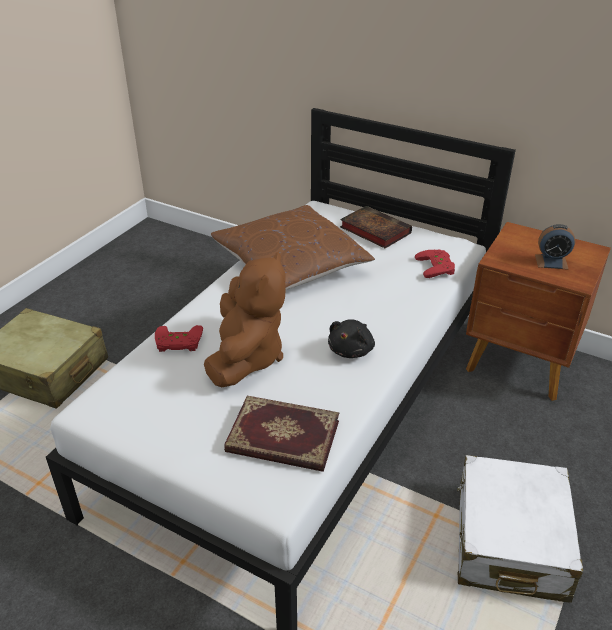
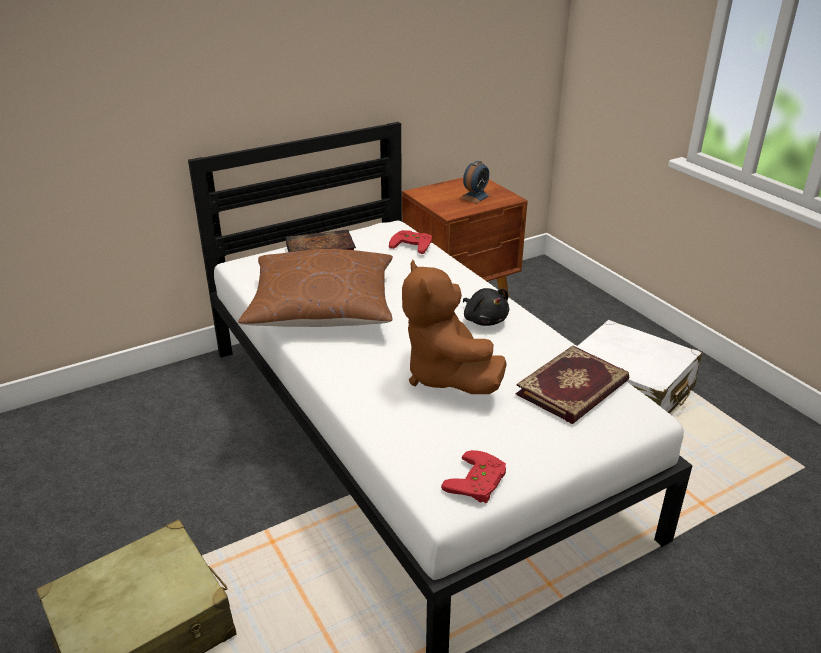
camera: 60 degrees left, 5 degrees down
(178, 343) = (386, 409): red game controller -> red game controller (479, 482)
(246, 358) = (446, 376): brown plush toy -> brown plush toy turned 150 degrees counterclockwise

